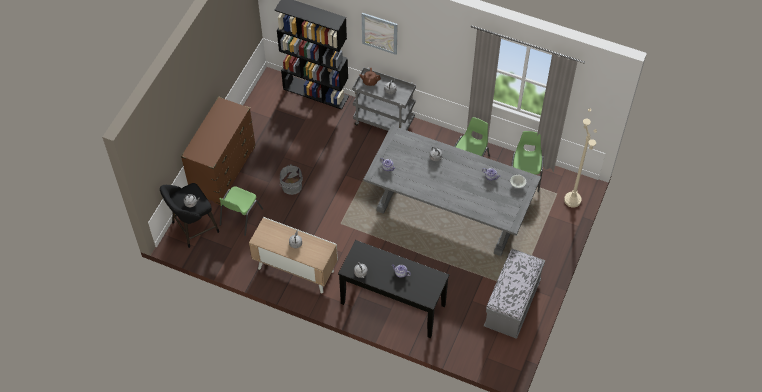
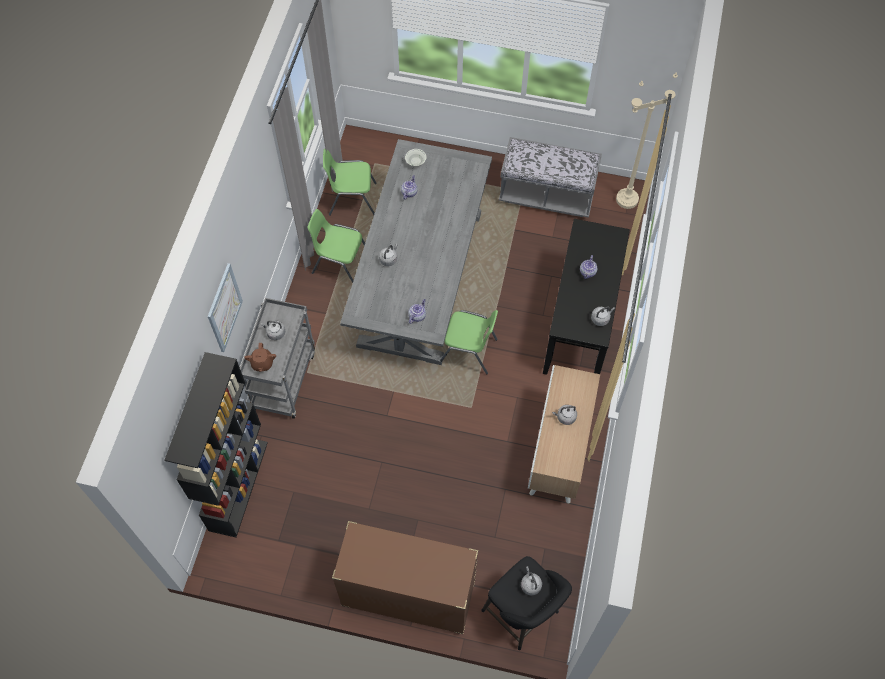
camera: 100 degrees left, 5 degrees up
(240, 217) = (488, 548): green chair -> green chair (469, 351)
(291, 186) = (419, 487): grey bucket -> none
(572, 200) = (382, 146): beige floor lamp -> beige floor lamp (627, 199)

